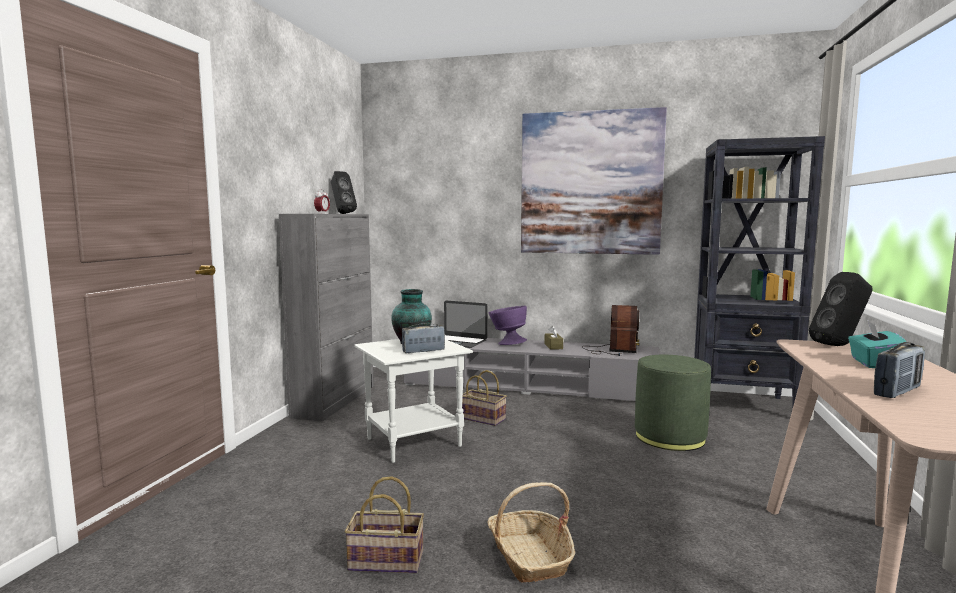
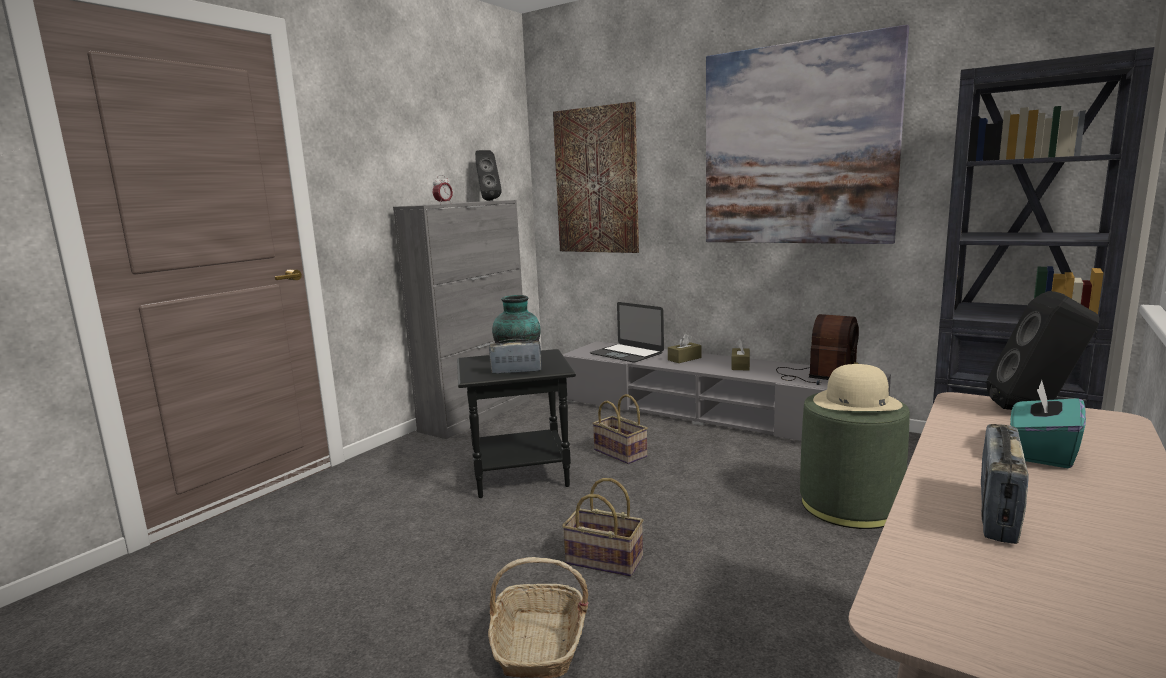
camera: 20 degrees right, 5 degrees up
(384, 561) = (383, 618): basket -> basket (602, 561)
(412, 442) = (519, 475): white side table -> black side table
(426, 202) = (596, 181): none -> picture
(507, 343) = (684, 359): purple bowl -> brown tissue box
(674, 361) = (856, 402): none -> beige hat
(897, 391) = (997, 514): radio -> radio turned 135 degrees clockwise

